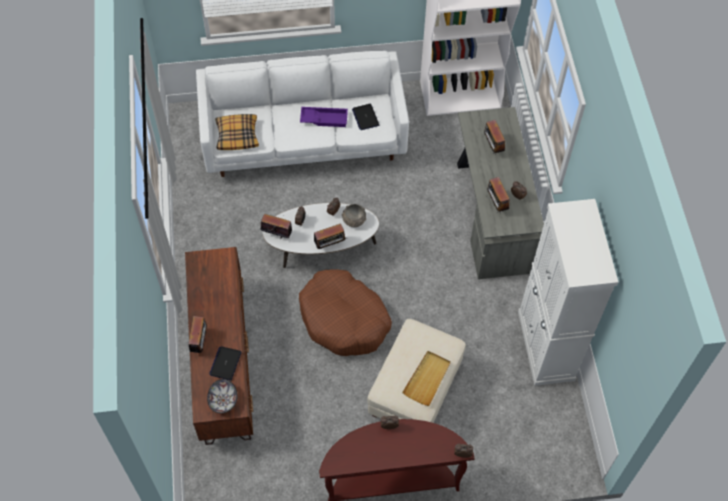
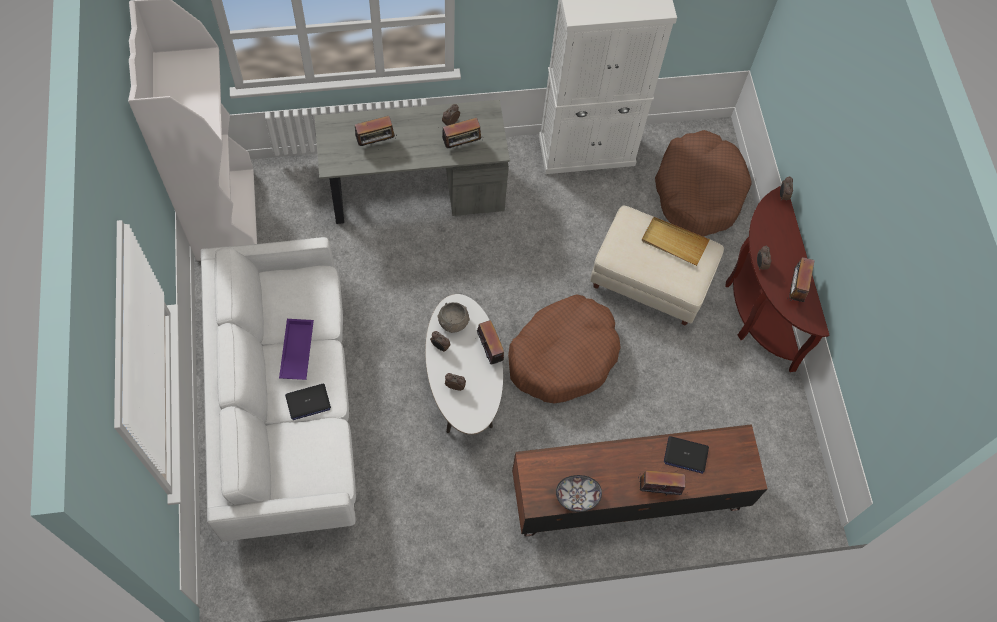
camera: 95 degrees left, 5 degrees up
(222, 400) = (734, 455): bowl -> bowl (577, 497)
(237, 135) = (319, 466): pillow -> none
(277, 234) = (474, 415): radio -> radio (795, 289)
(365, 117) = (298, 300): laptop -> laptop (308, 402)
(511, 439) = (698, 191): none -> brown dog bed

